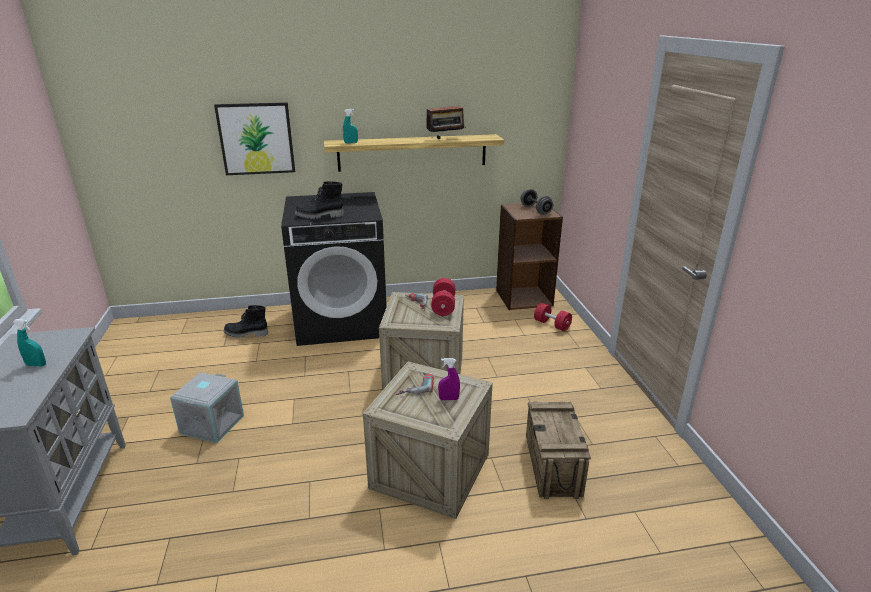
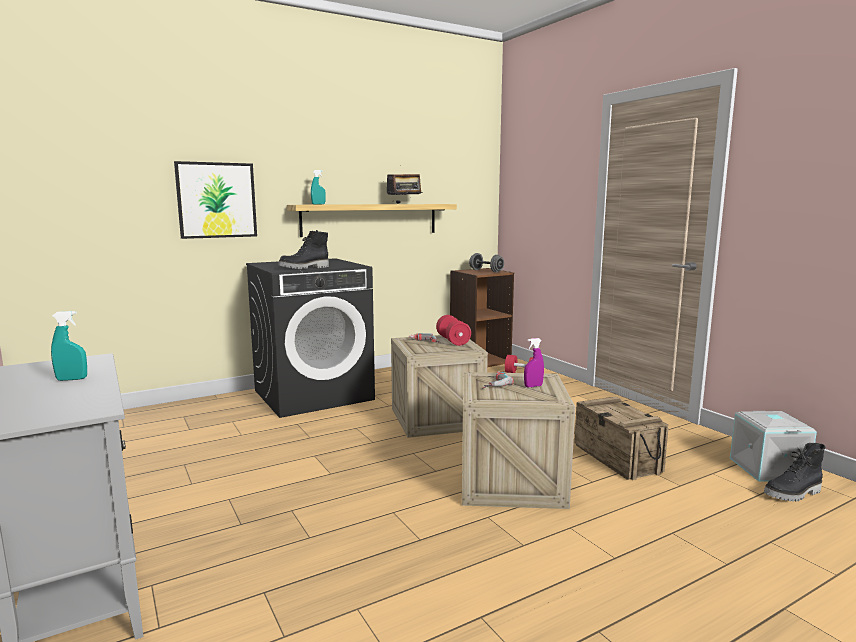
camera: 20 degrees left, 15 degrees down
(211, 424) = (231, 490): grey storage box -> grey storage box (766, 468)
(246, 334) = (210, 417): black boot -> black boot (793, 494)

